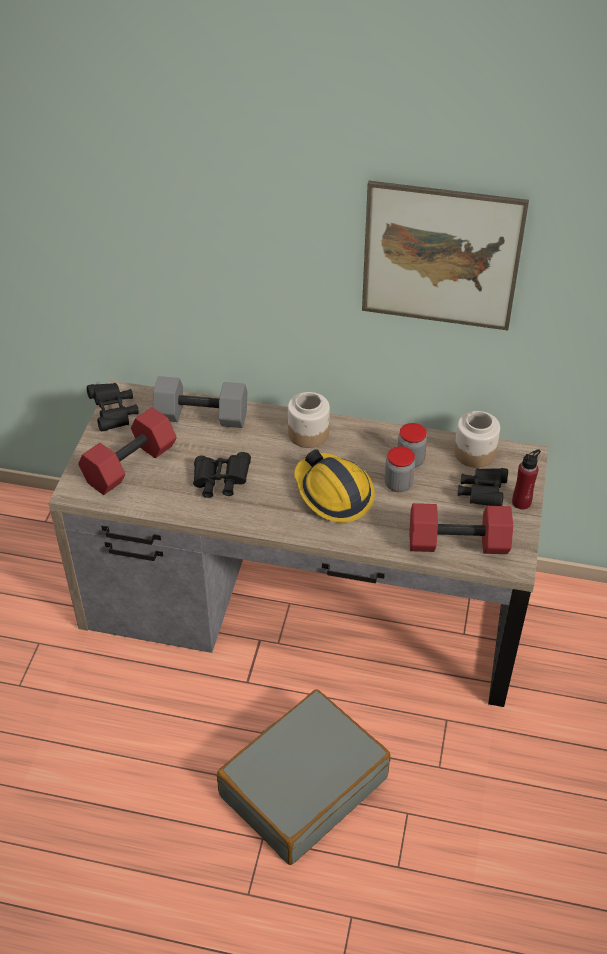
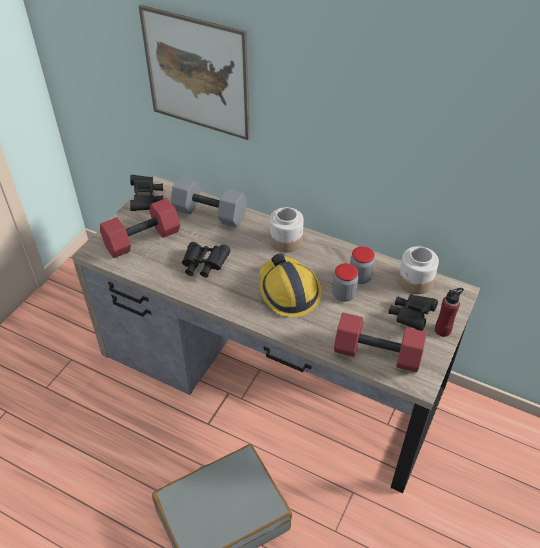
camera: 15 degrees right, 0 degrees up
(441, 256) = (405, 106): picture -> picture (197, 73)

